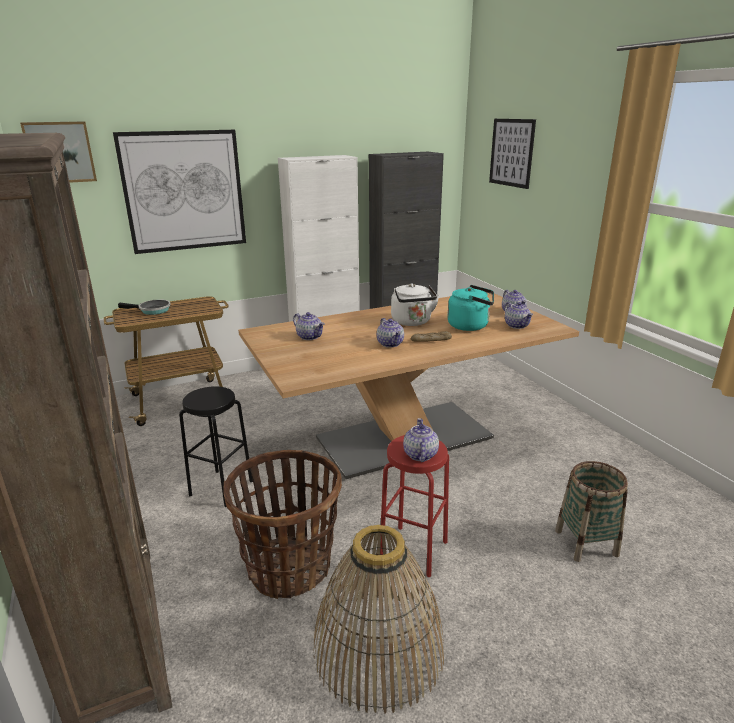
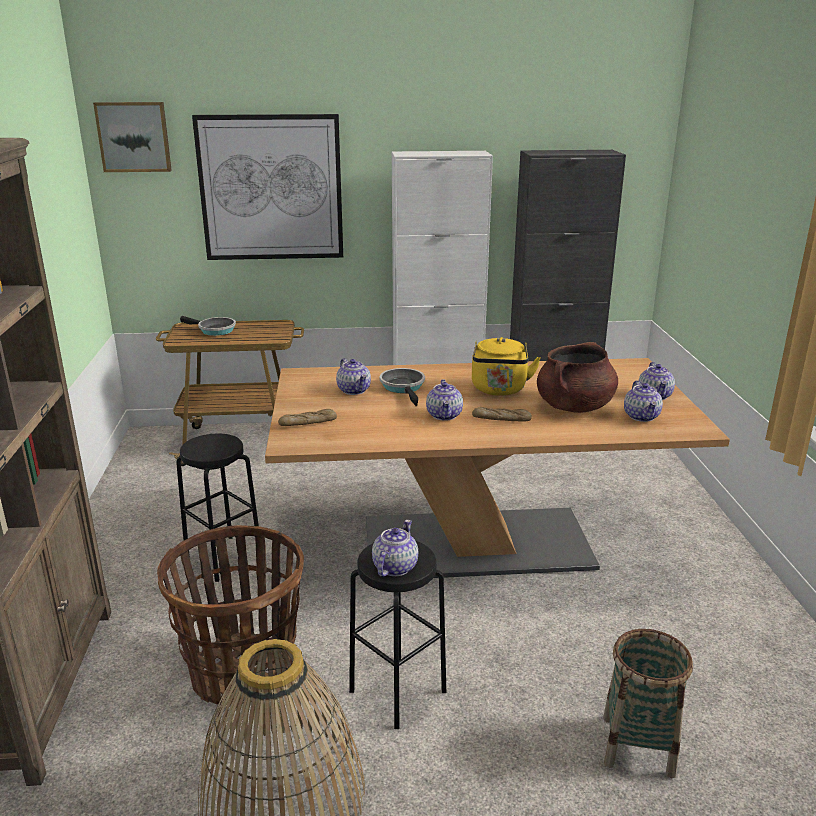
camera: 20 degrees right, 0 degrees up
(295, 364) = (308, 423): none -> bread
(344, 330) = (403, 387): none -> frying pan
(412, 322) = (499, 390): white kettle -> yellow kettle
(413, 550) = (397, 691): red stool -> black stool
(470, 326) = (574, 407): turquoise kettle -> brown cooking pot
(511, 152) = (721, 160): picture -> none

